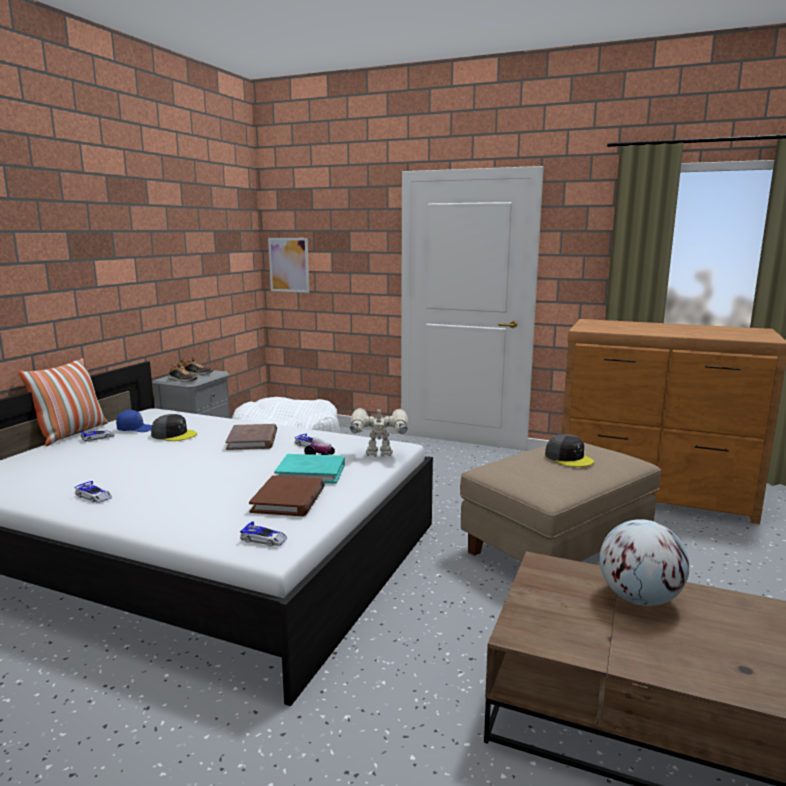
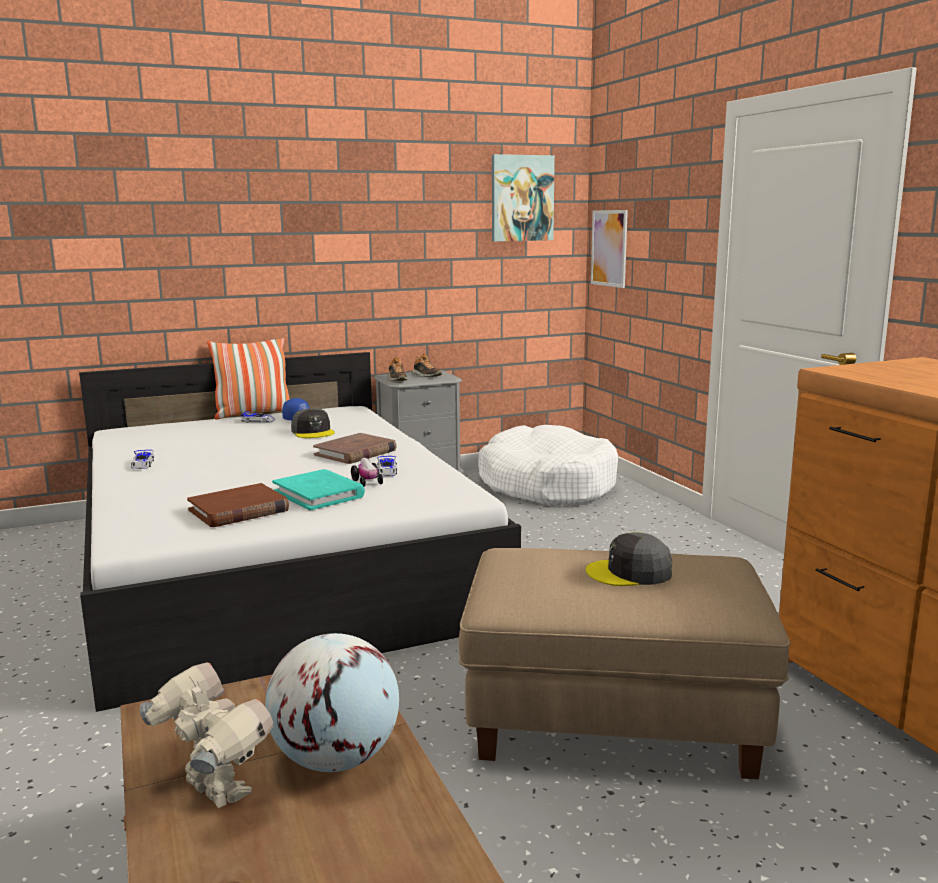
camera: 45 degrees right, 0 degrees up
(226, 228) = (521, 198): none -> picture
(264, 539) = (141, 534): toy car -> none
(379, 455) = (419, 498): toy robot -> toy robot (214, 792)
(568, 458) = (630, 572): grey cap -> grey cap turned 75 degrees clockwise

